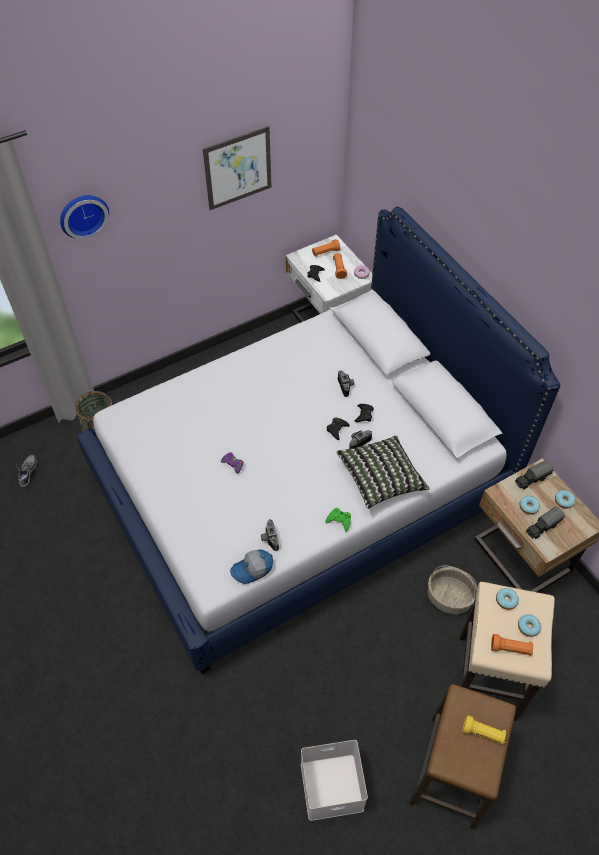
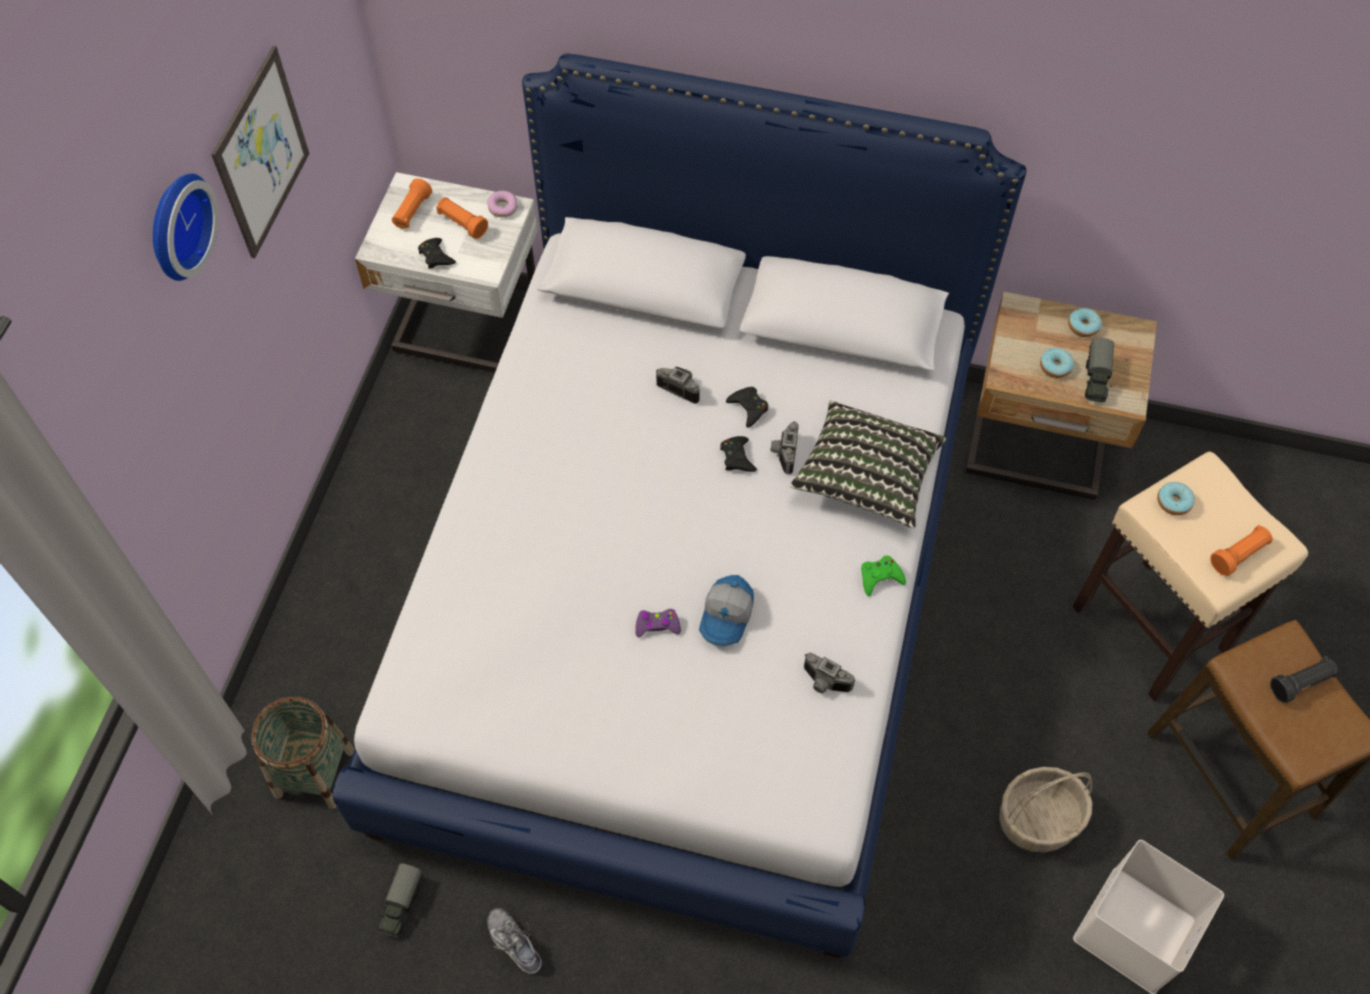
camera: 45 degrees left, 5 degrees up
(28, 472) = (250, 934): shoe -> shoe (514, 943)
(83, 214) = (105, 411): wall clock -> wall clock (176, 225)
(253, 569) = (851, 742): cap -> cap (727, 616)
(448, 597) = (1013, 573): basket -> basket (1037, 820)
(483, 733) = (1301, 683): yellow flashlight -> black flashlight
(528, 627) = (1227, 512): donut -> none
(531, 479) = (1021, 328): toy truck -> toy truck (401, 905)

